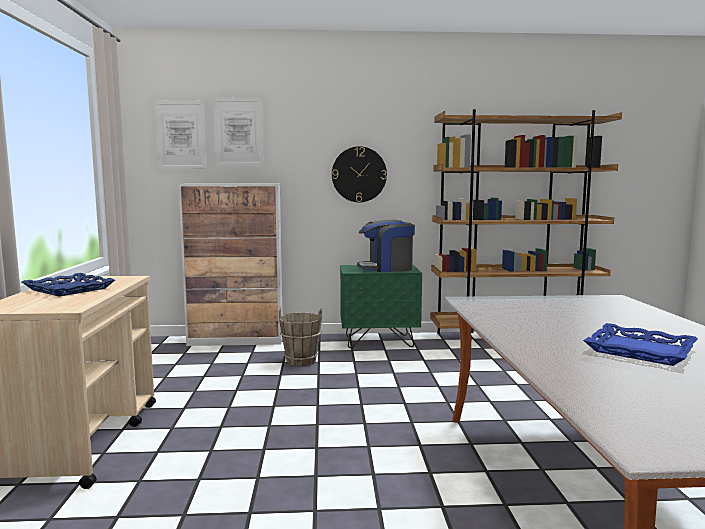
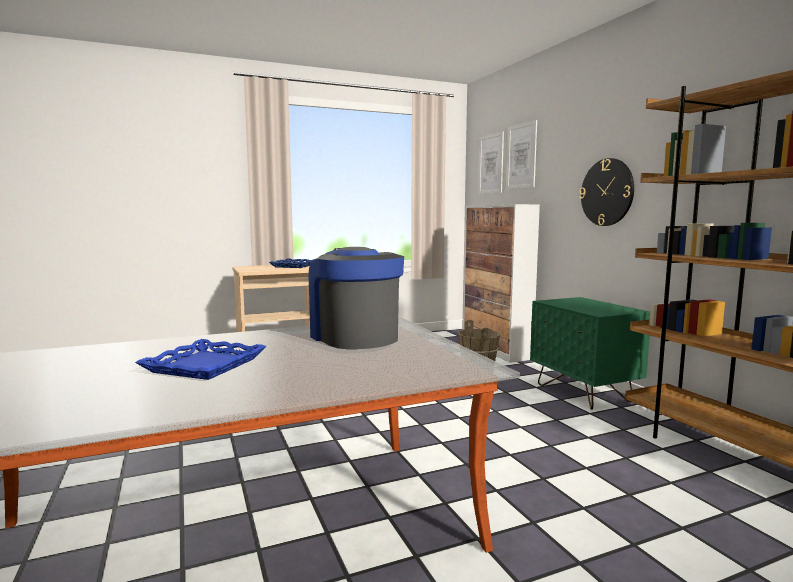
camera: 70 degrees right, 0 degrees up
(386, 268) = (593, 307): coffee machine -> coffee machine (354, 337)

